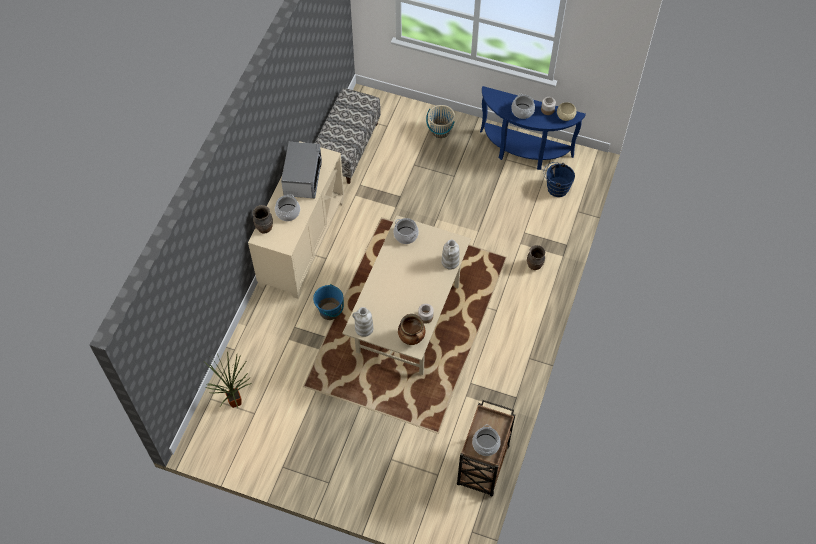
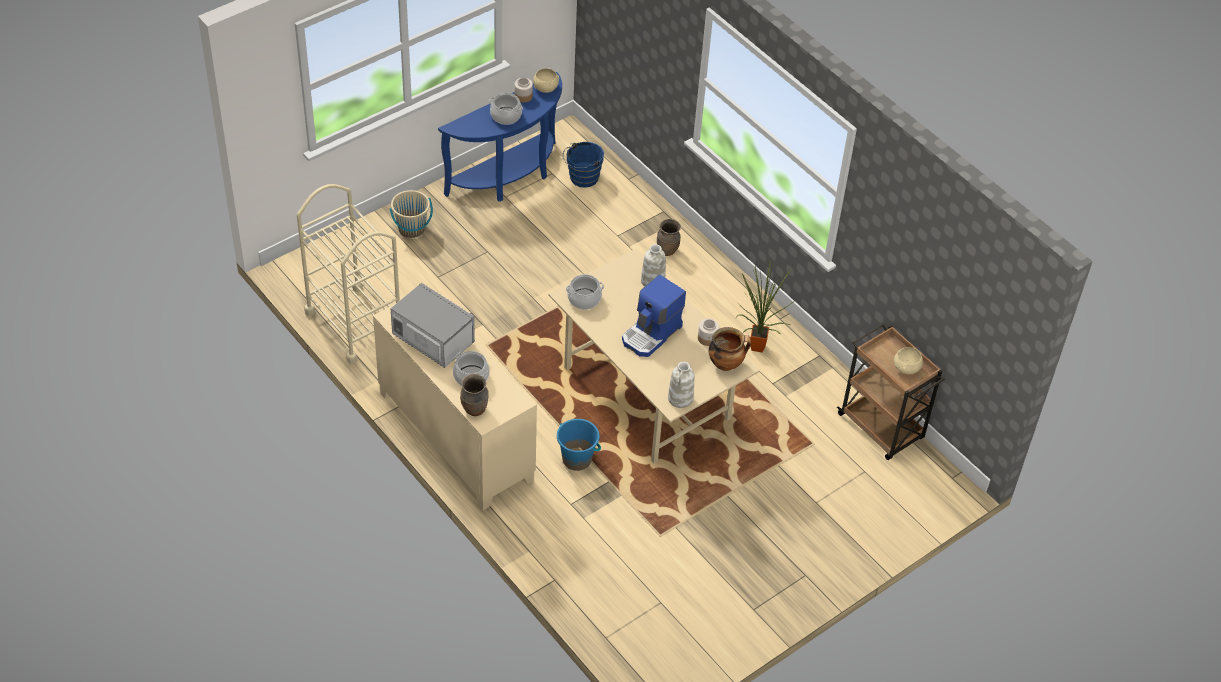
camera: 60 degrees left, 10 degrees down
(235, 400) = (628, 613): potted plant -> potted plant (754, 346)
(347, 148) = (354, 323): bench -> beige cart
(405, 285) = (652, 334): none -> coffee machine
(486, 444) = (906, 368): cooking pot -> beige bowl

